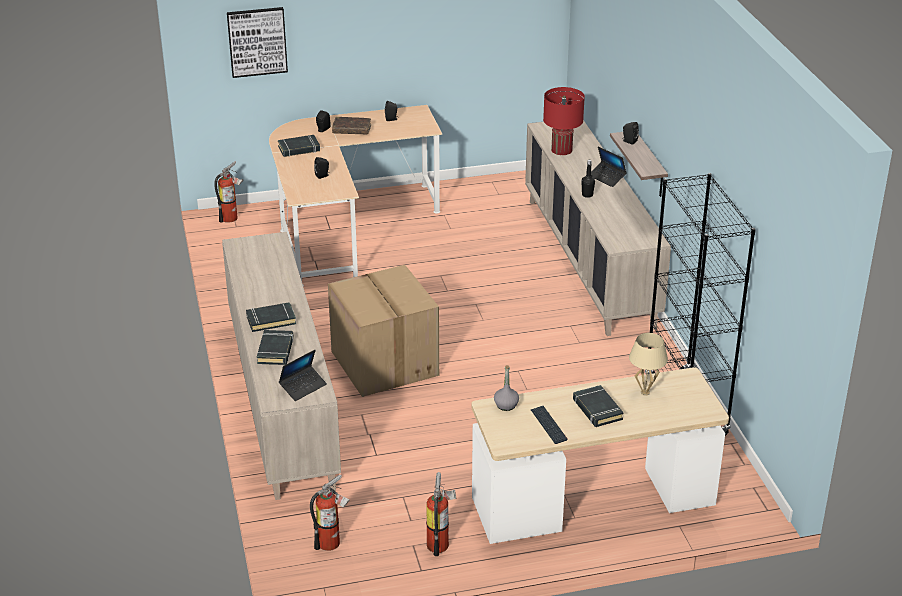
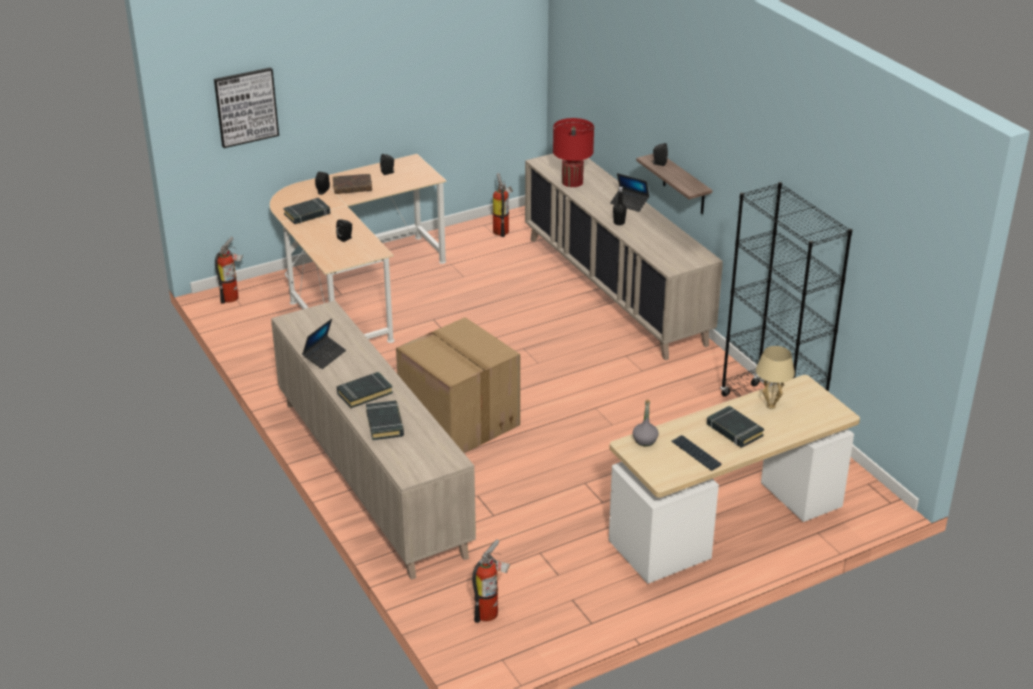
camera: 15 degrees left, 0 degrees up
(303, 387) = (432, 456): laptop -> laptop (324, 356)
(440, 543) = (598, 592): fire extinguisher -> fire extinguisher (502, 230)

